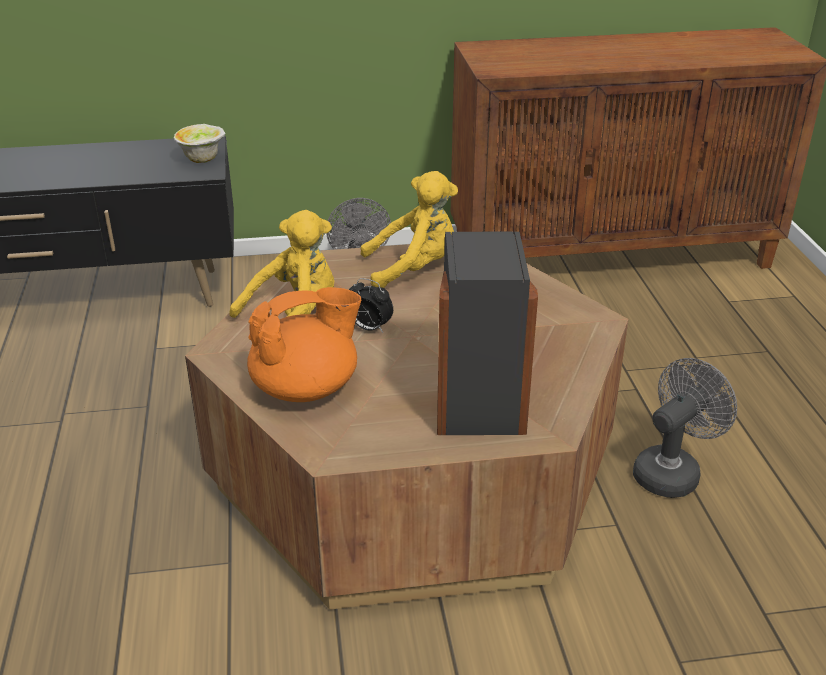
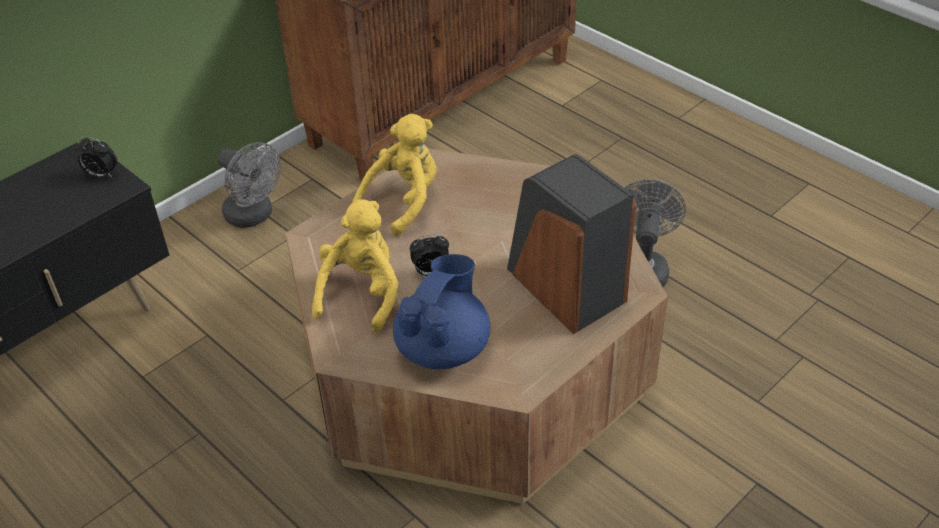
camera: 35 degrees left, 10 degrees up
(202, 160) = (101, 175): bowl -> alarm clock
(307, 388) = (443, 348): orange teapot -> blue teapot

